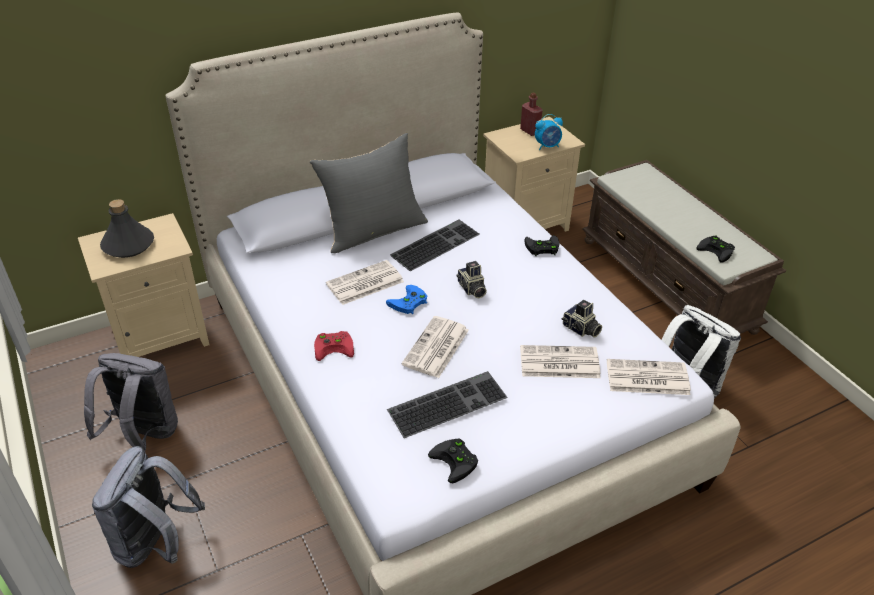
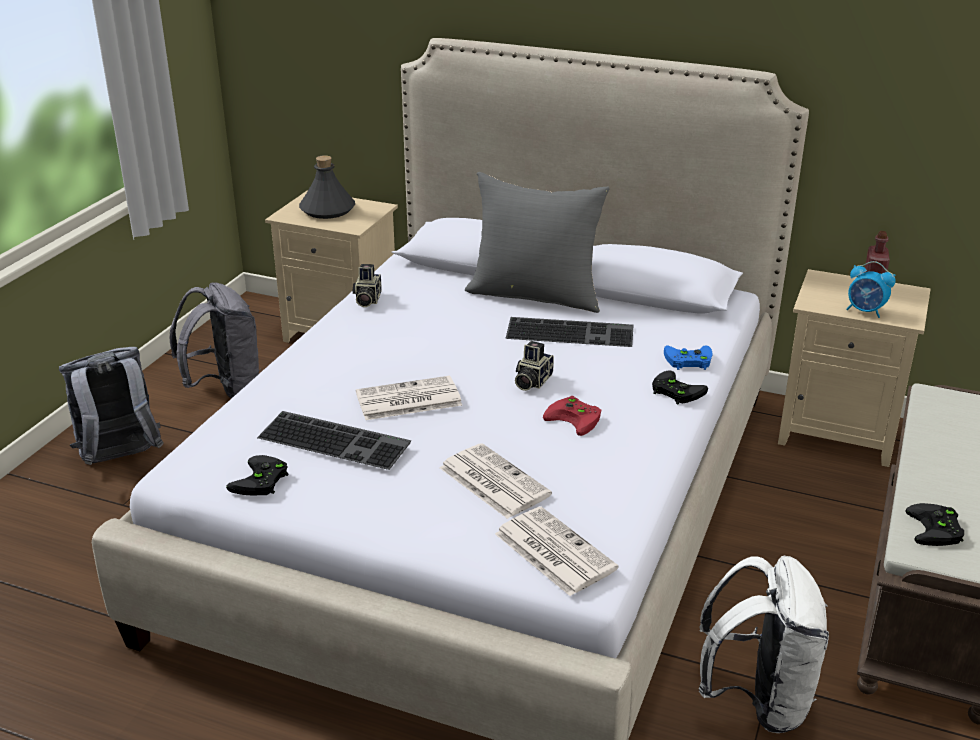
camera: 50 degrees right, 10 degrees down
(335, 347) = (337, 352): red game controller -> red game controller (576, 419)
(364, 284) = (448, 325): newspaper -> none
(408, 303) = (454, 358): blue game controller -> blue game controller (687, 360)
(581, 329) = (572, 473): camera -> camera (366, 300)

